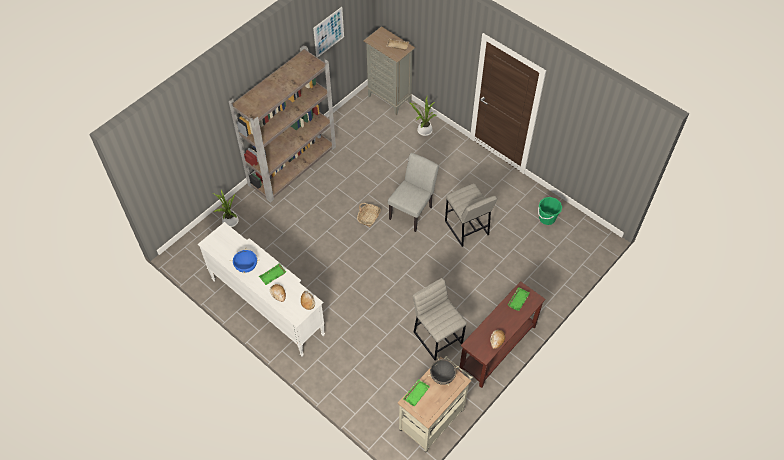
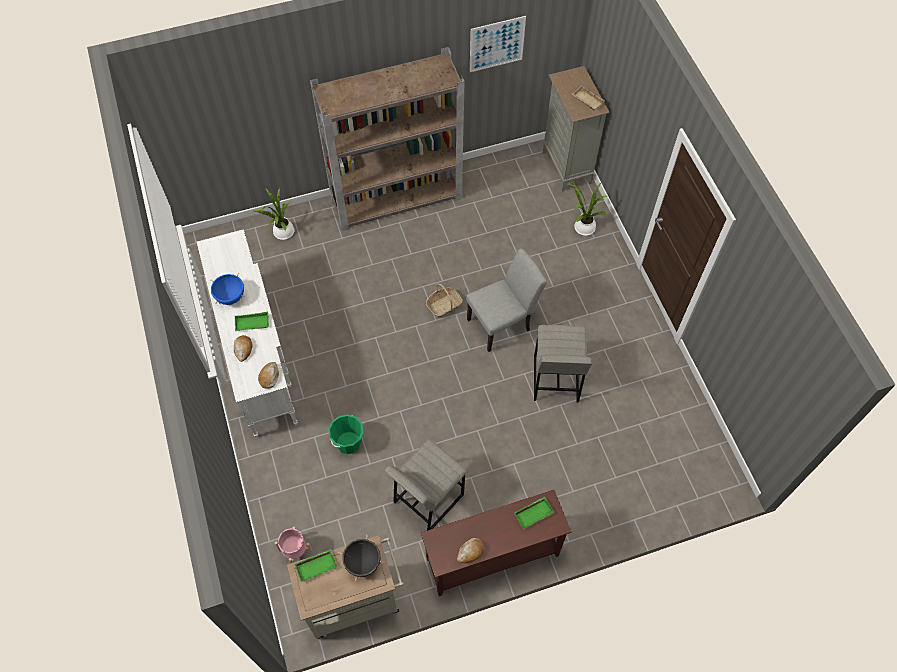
camera: 30 degrees right, 5 degrees up
(376, 410) = (295, 550): none -> pink planter
(437, 337) = (427, 500): grey chair -> grey chair turned 135 degrees counterclockwise
(547, 218) = (669, 419): green bucket -> green bucket (348, 442)

